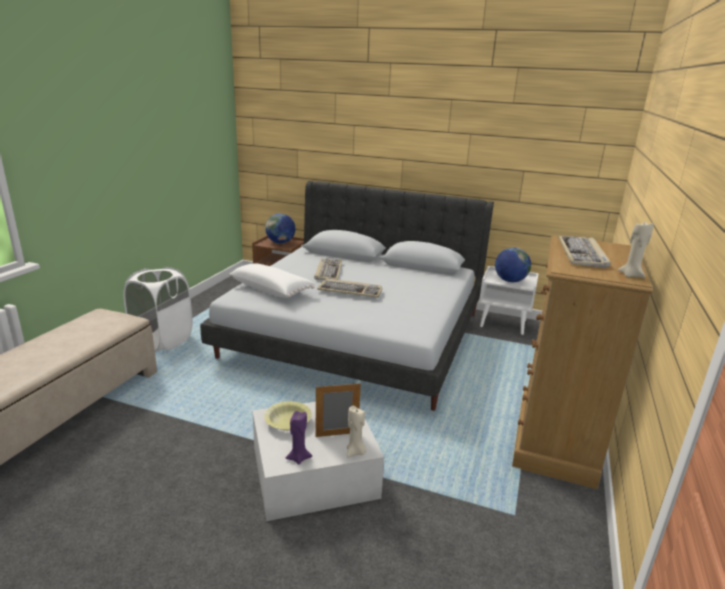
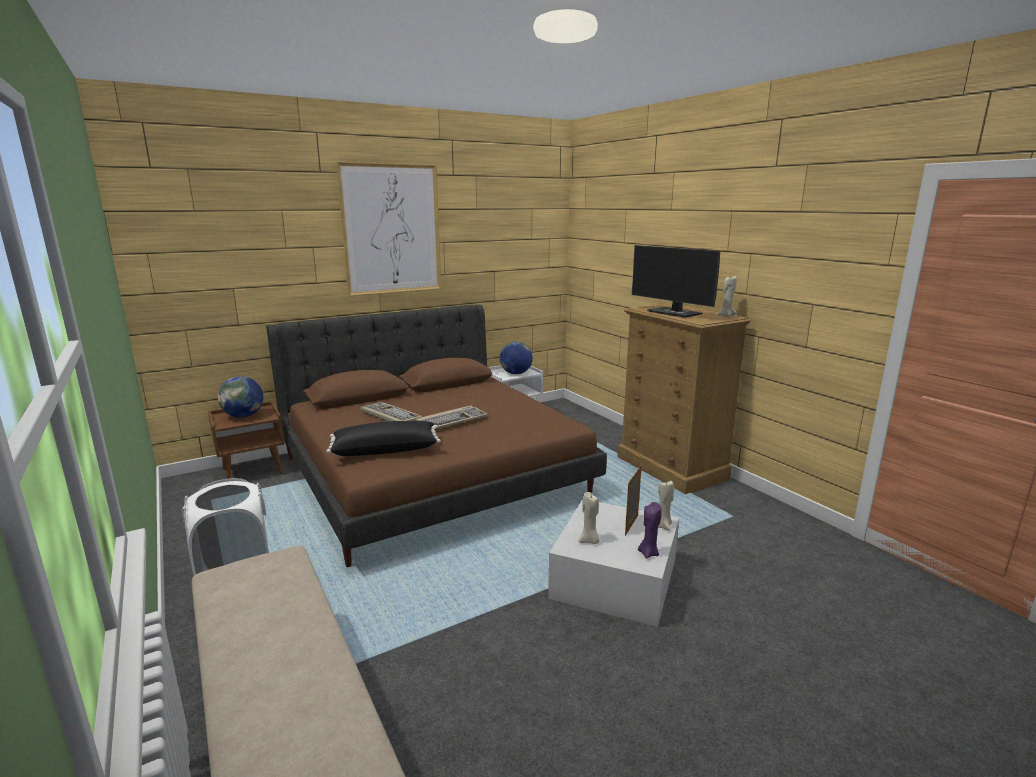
camera: 50 degrees left, 5 degrees down
(272, 290) = (385, 450): white pillow -> black pillow
(288, 422) = (589, 541): yellow bowl -> beige candle
(358, 335) = (432, 475): grey bed -> brown bed
(420, 116) = (391, 229): none -> picture
(582, 254) = (675, 313): keyboard -> monitor

